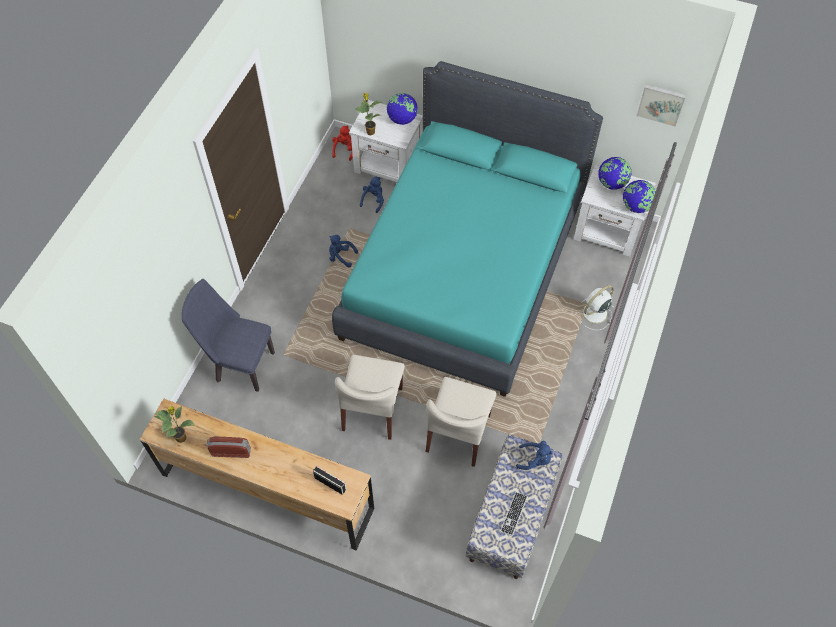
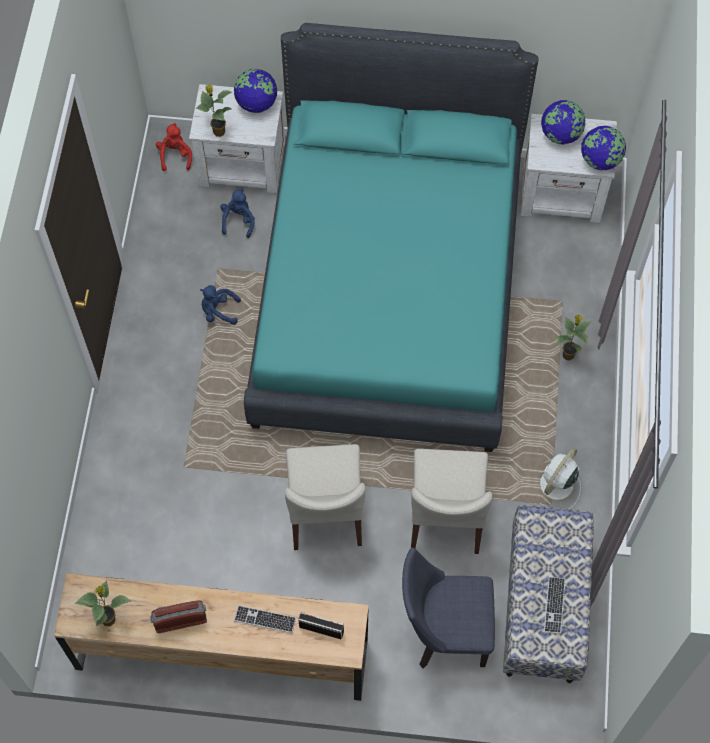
camera: 15 degrees left, 5 degrees up
(240, 365) = (130, 495): blue chair -> blue chair (443, 634)
(291, 466) = (265, 619): none -> keyboard
(535, 460) = (561, 529): blue plush toy -> none
(581, 342) = (568, 354): none -> potted plant
(594, 313) = (574, 312): white fan -> white fan (555, 485)
(661, 103) = (612, 26): picture -> none

